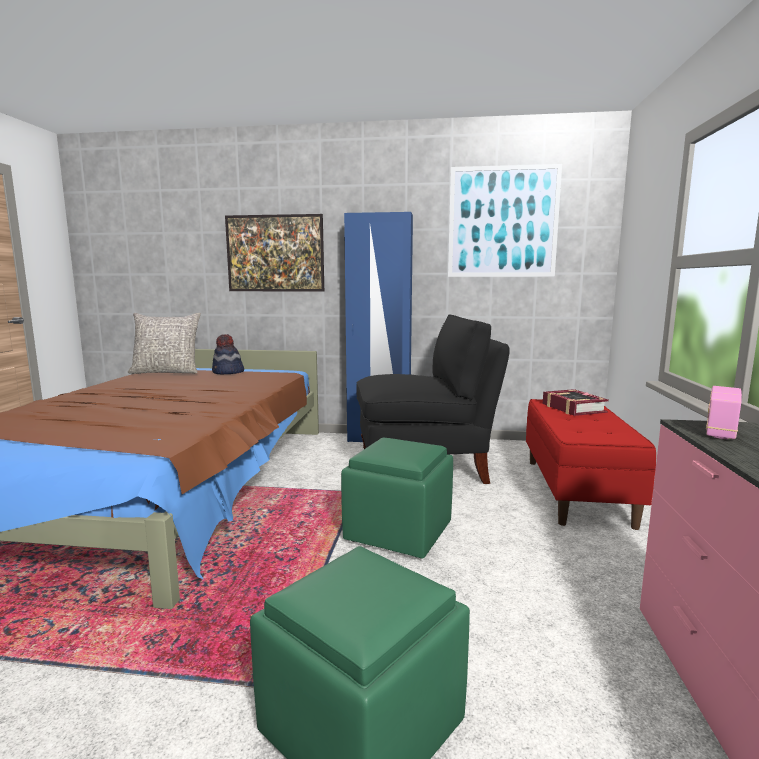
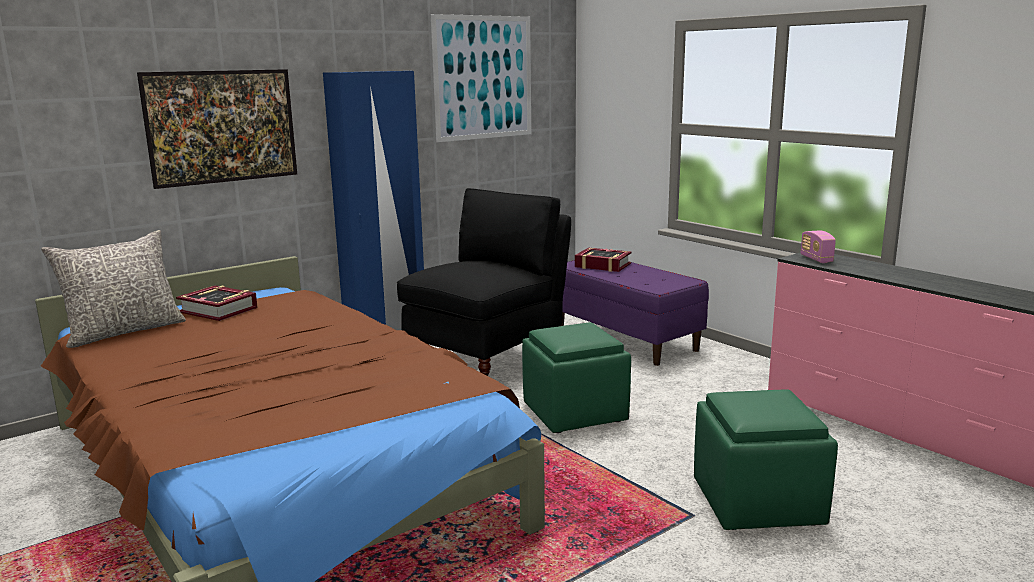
camera: 45 degrees left, 5 degrees up
(228, 372) = (218, 310): hat -> book
(577, 491) = (626, 339): red bench -> purple bench

